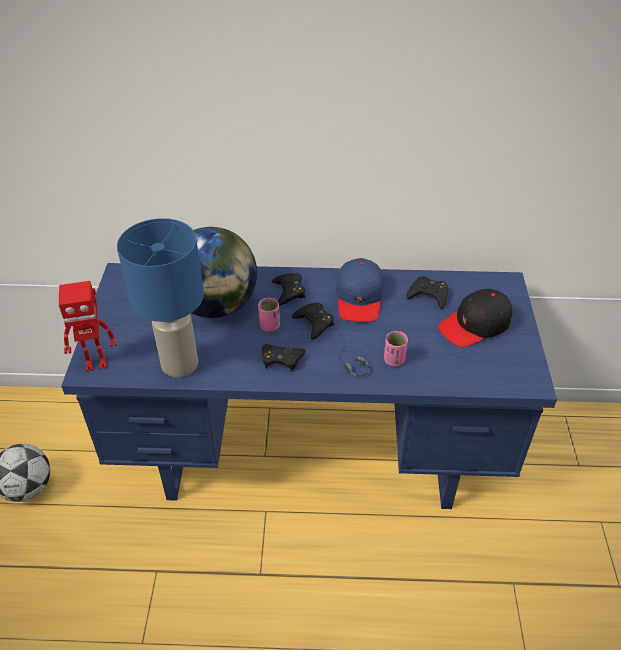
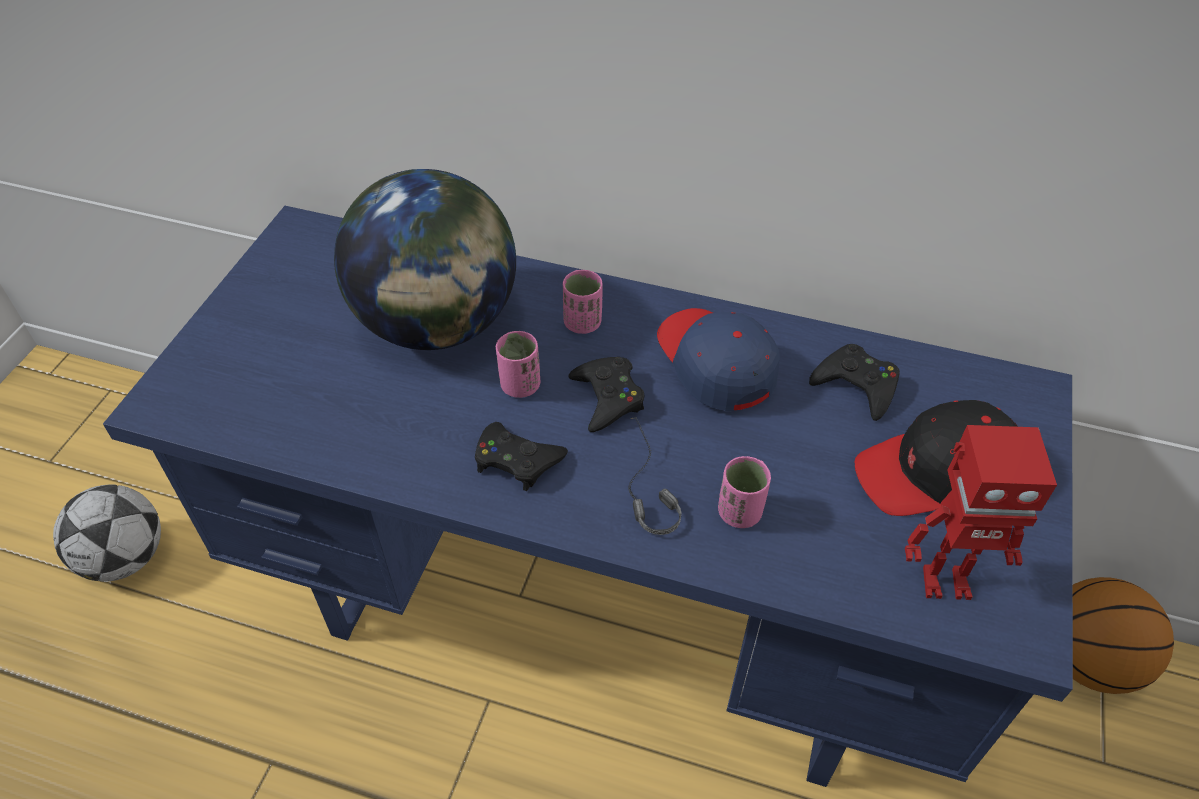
camera: 15 degrees right, 5 degrees up
(96, 363) = (181, 392): toy robot -> toy robot (944, 581)
(179, 364) = (324, 427): blue table lamp -> none
(289, 292) = (582, 323): black game controller -> pink cup
(359, 298) = (714, 363): blue cap -> blue cap turned 135 degrees clockwise
(559, 421) = (1087, 660): none -> basketball

